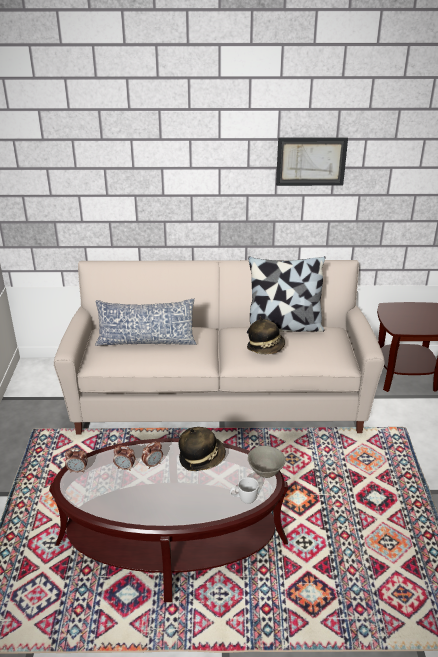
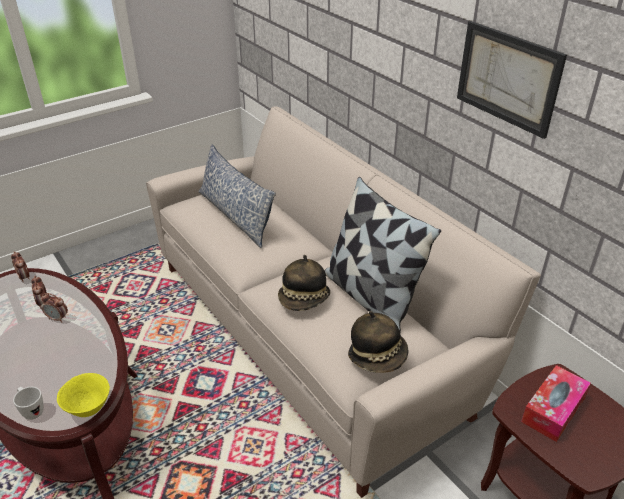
camera: 55 degrees right, 5 degrees up
(201, 458) = (87, 347): hat -> hat (378, 356)
(266, 472) = (89, 409): grey bowl -> yellow bowl
(405, 318) = (553, 409): none -> tissue box

